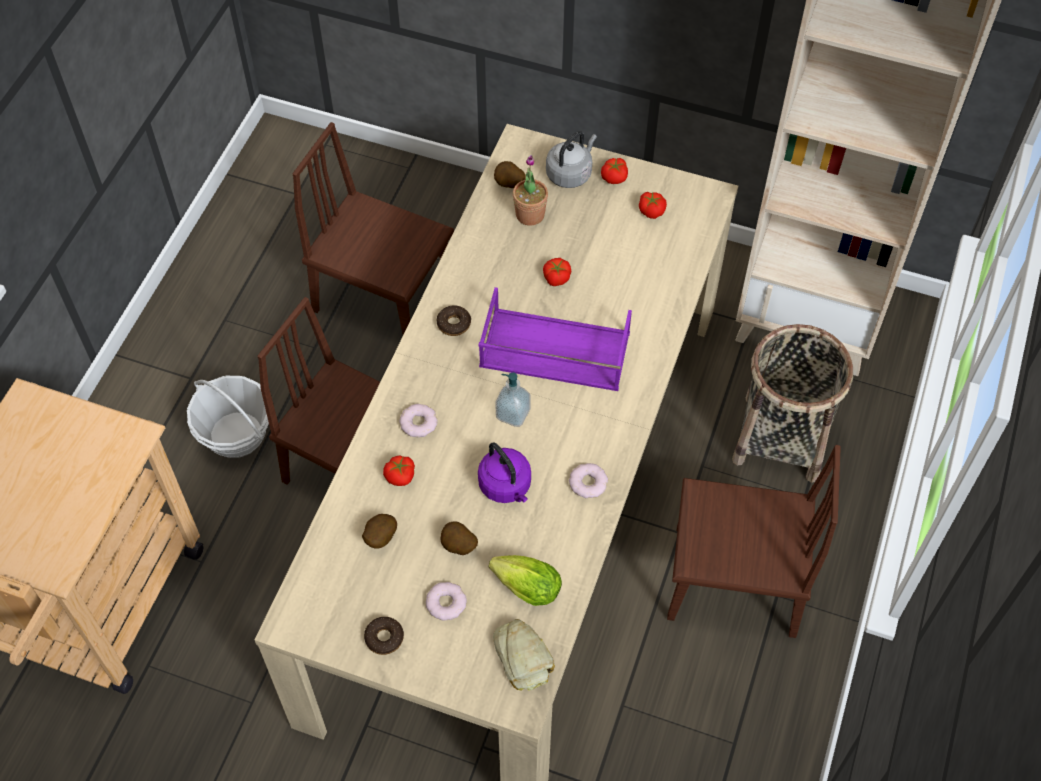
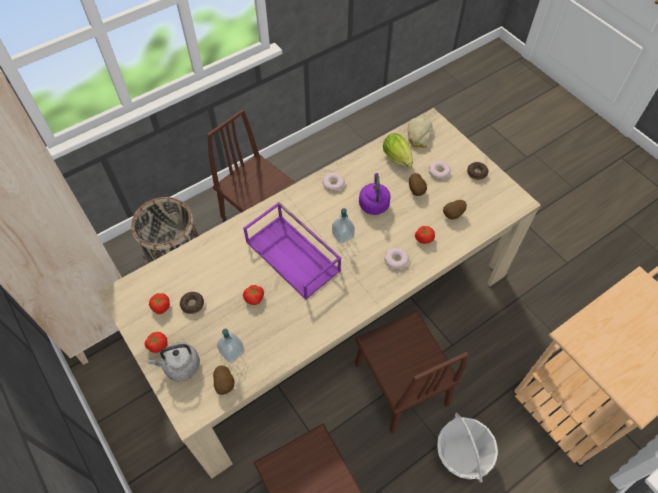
camera: 145 degrees left, 0 degrees up
(454, 324) = (335, 305): donut -> donut (192, 304)
(530, 214) = (232, 351): potted plant -> soap dispenser

